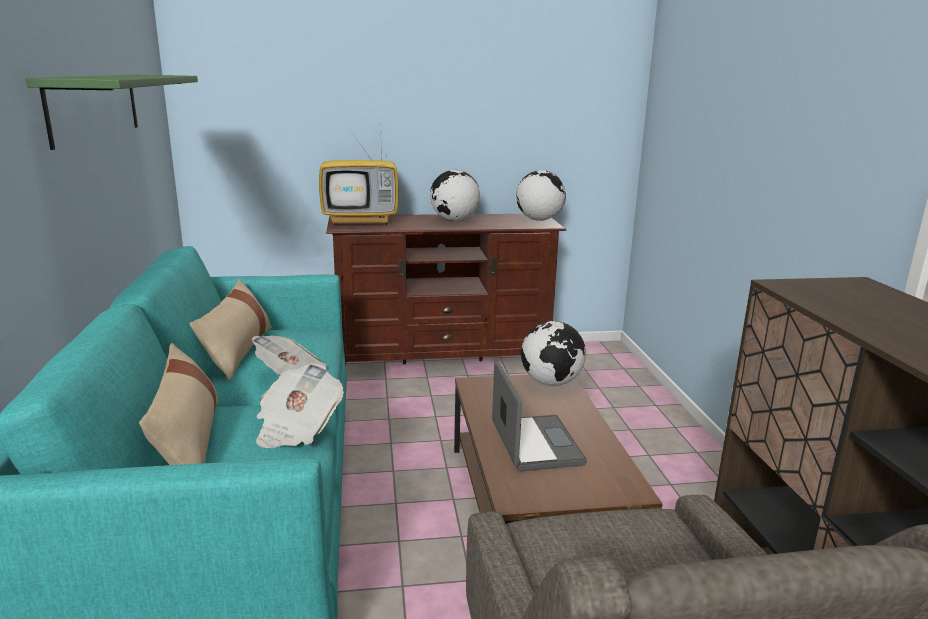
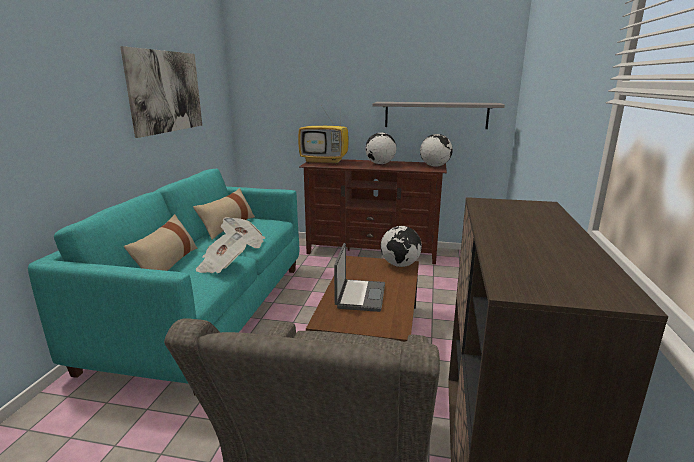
camera: 20 degrees right, 0 degrees up
(95, 106) = (166, 91): green shelf -> picture
(530, 140) = (436, 115): none -> grey shelf

